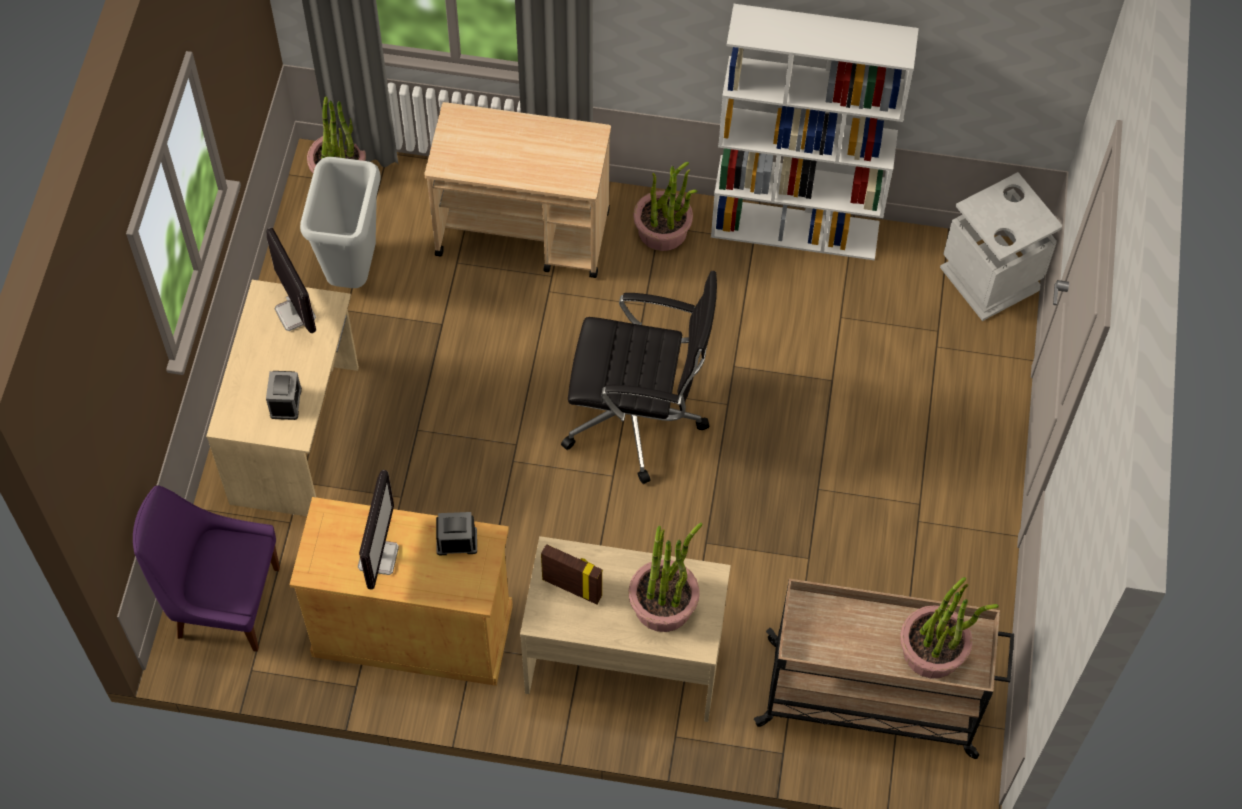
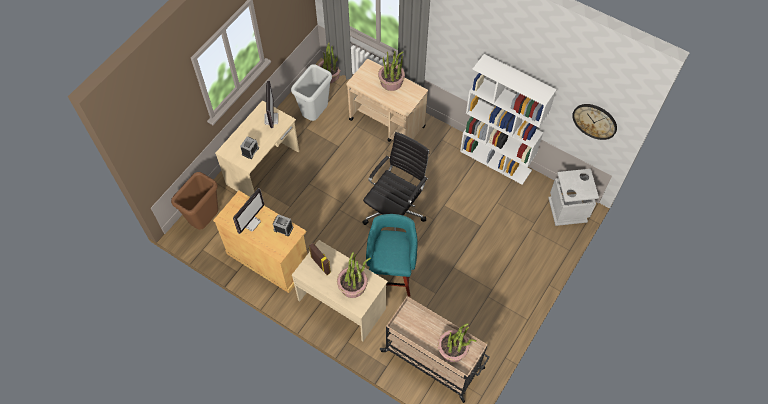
camera: 25 degrees right, 0 degrees up
(223, 602) = (205, 220): purple chair -> brown trash can
(638, 418) = (395, 211): black office chair -> black office chair turned 90 degrees counterclockwise
(663, 230) = (442, 142): potted plant -> potted plant (391, 82)
(696, 554) = (391, 274): none -> turquoise stool
(1015, 67) = (595, 121): none -> wall clock

